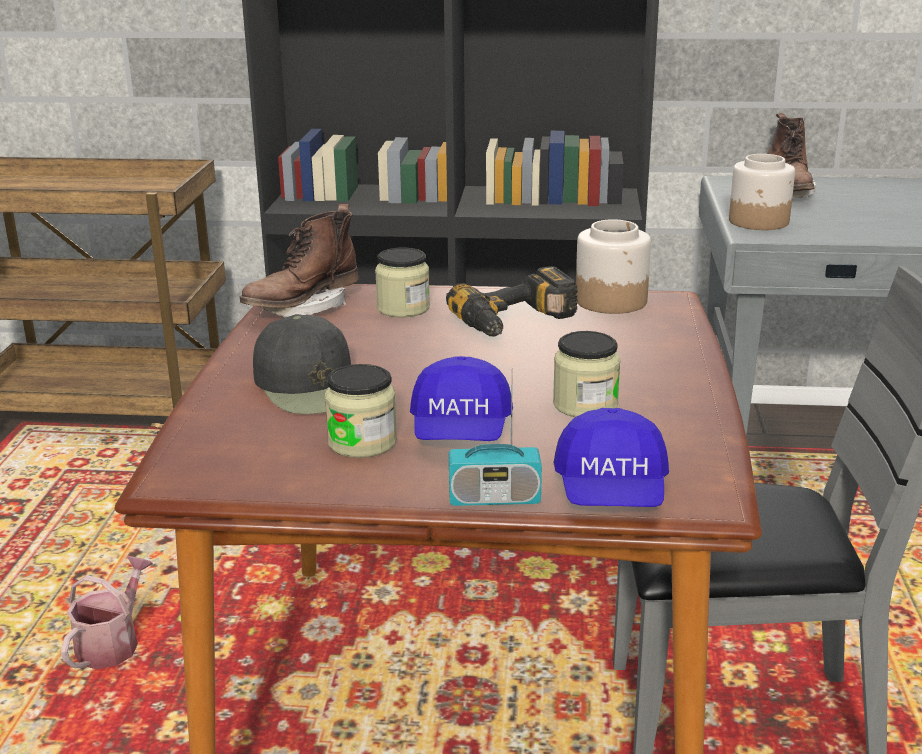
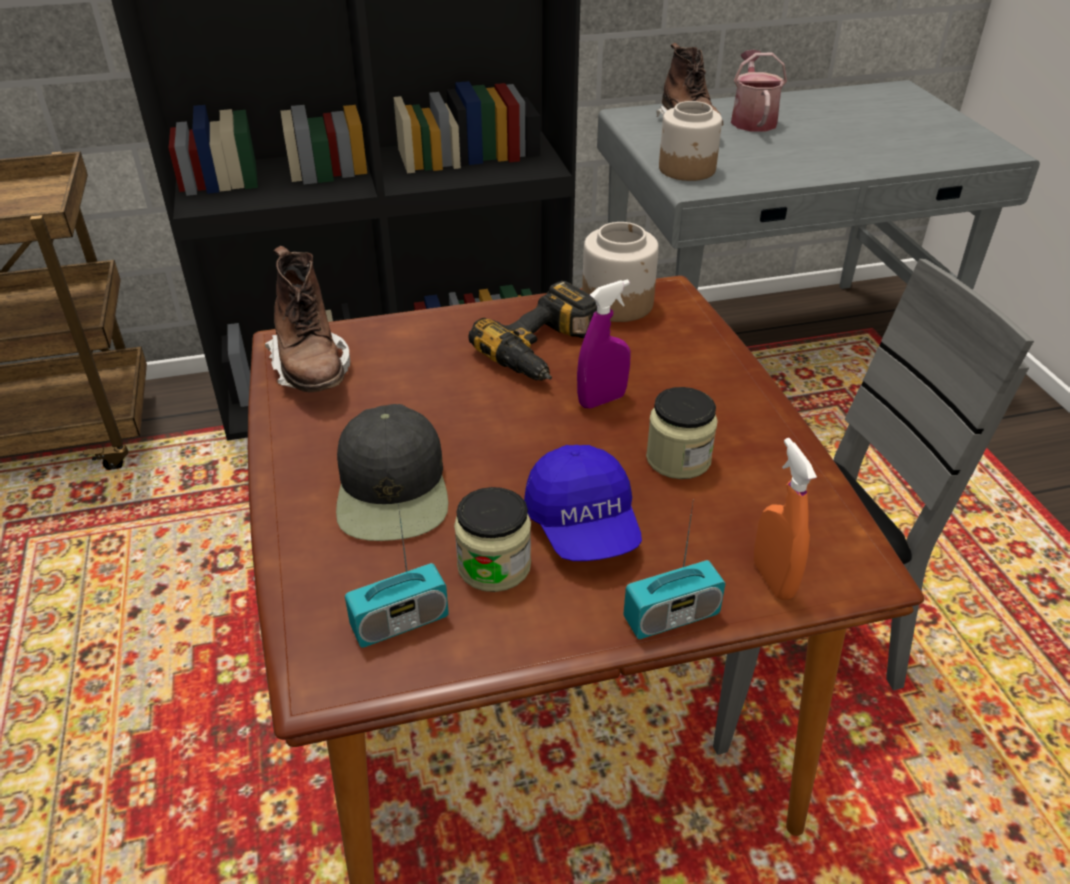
camera: 20 degrees left, 15 degrees up
(113, 646) = (162, 731): watering can -> watering can (752, 119)
(257, 461) = (400, 622): none -> radio
(303, 308) = (311, 369): brown boot -> brown boot turned 45 degrees counterclockwise
(314, 386) = (393, 489): black cap -> black cap turned 45 degrees clockwise
(403, 308) = (419, 350): jar -> none
(543, 359) = (602, 400): none -> purple spray bottle
(611, 493) = (773, 579): blue cap -> orange spray bottle

